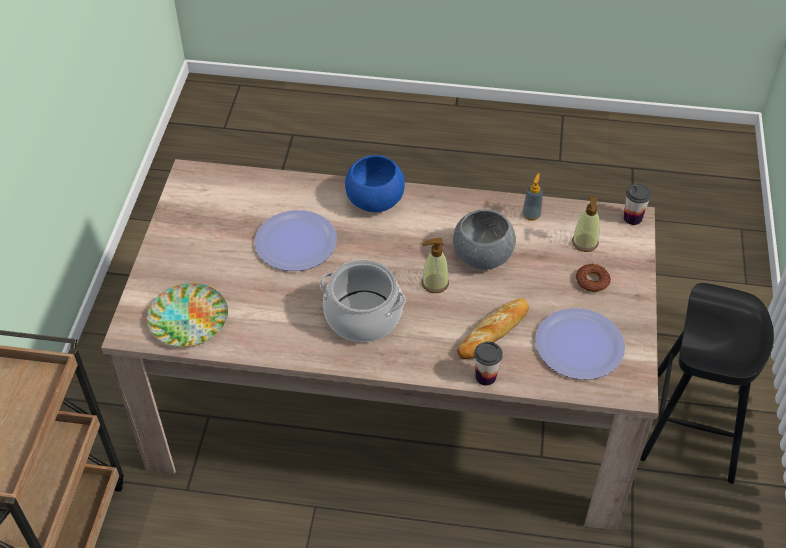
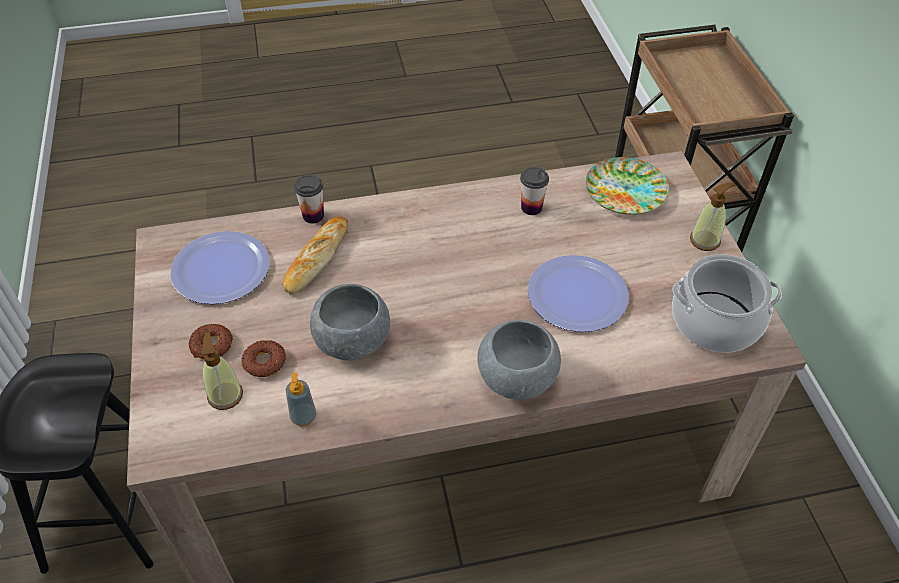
camera: 160 degrees right, 0 degrees up
(363, 316) = (458, 238): cooking pot -> cooking pot (715, 322)
(374, 200) = (517, 378): blue bowl -> grey bowl
(434, 283) = (397, 291): soap dispenser -> soap dispenser (705, 240)
(553, 258) = (264, 362): none -> donut
(632, 218) = (160, 454): cup -> cup (531, 208)

